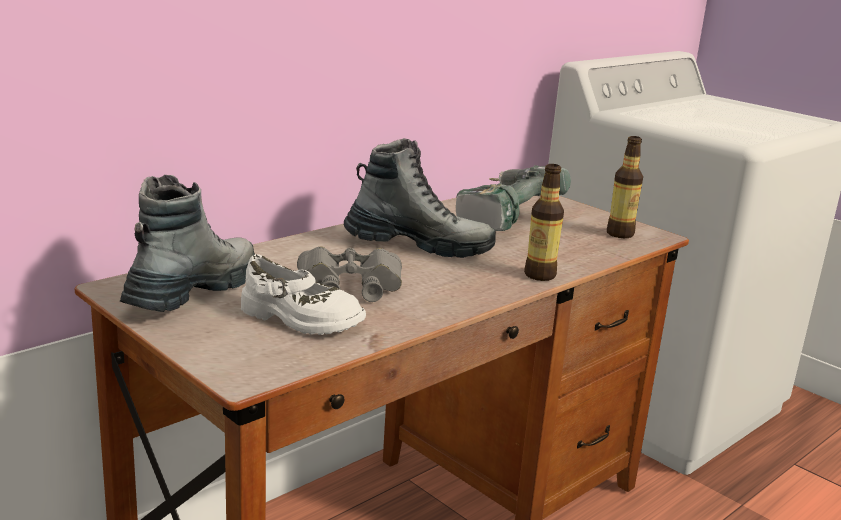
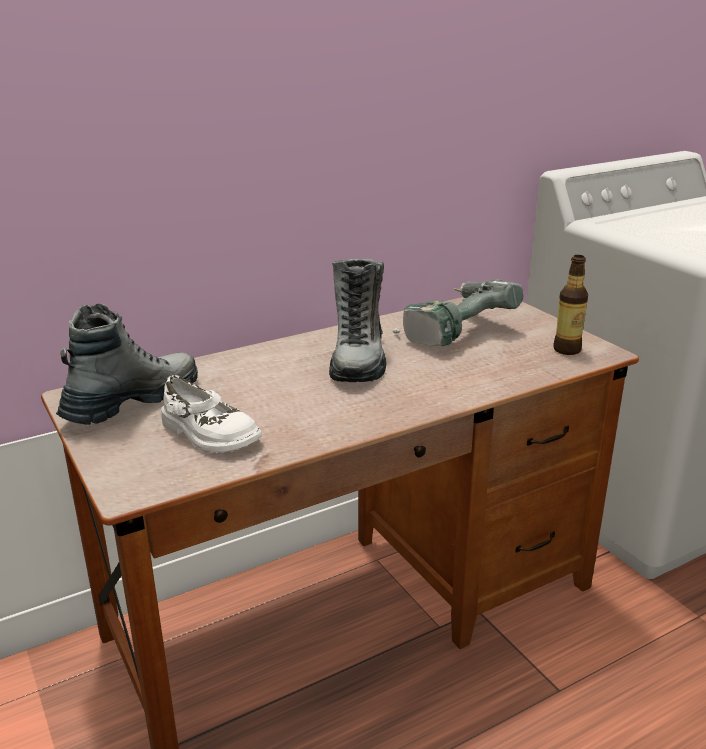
camera: 15 degrees right, 5 degrees up
(349, 286) = (271, 401): grey binoculars -> none
(418, 245) = (358, 359): boot -> boot turned 75 degrees clockwise
(540, 275) = (458, 395): bottle -> none

